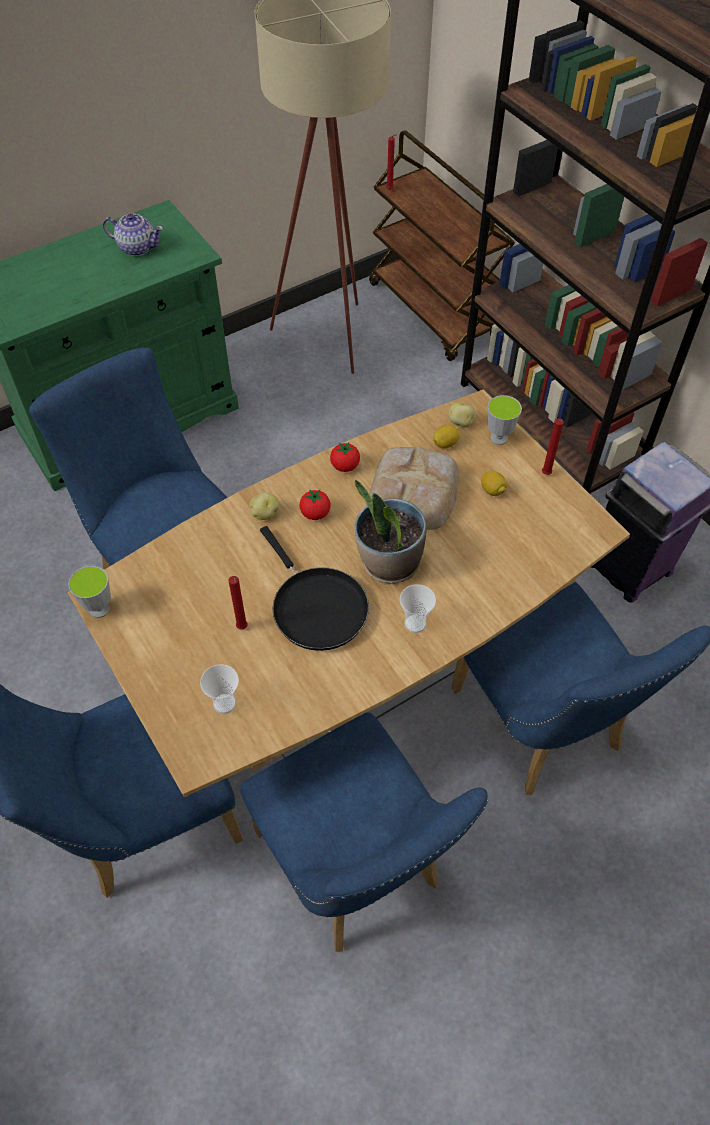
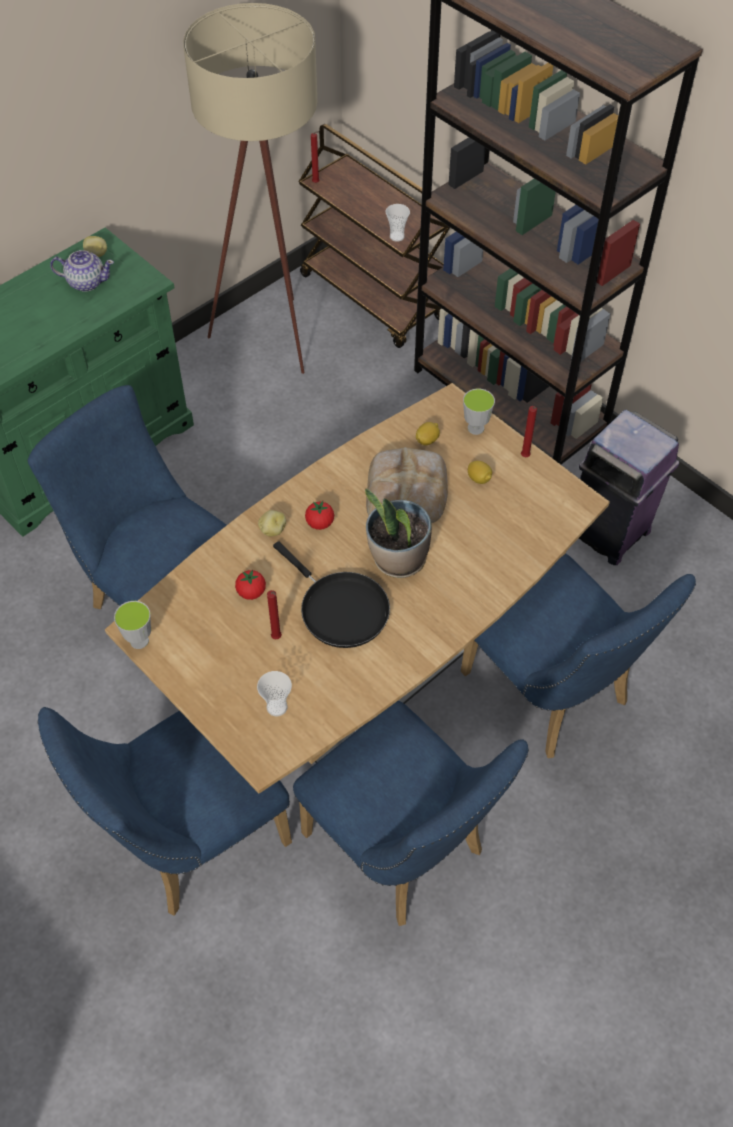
camera: 10 degrees left, 0 degrees up
(345, 466) = (338, 474): tomato -> tomato (251, 592)
(415, 623) = (433, 611): cup -> cup (397, 236)
(461, 423) = (438, 418): potato -> potato (96, 254)

